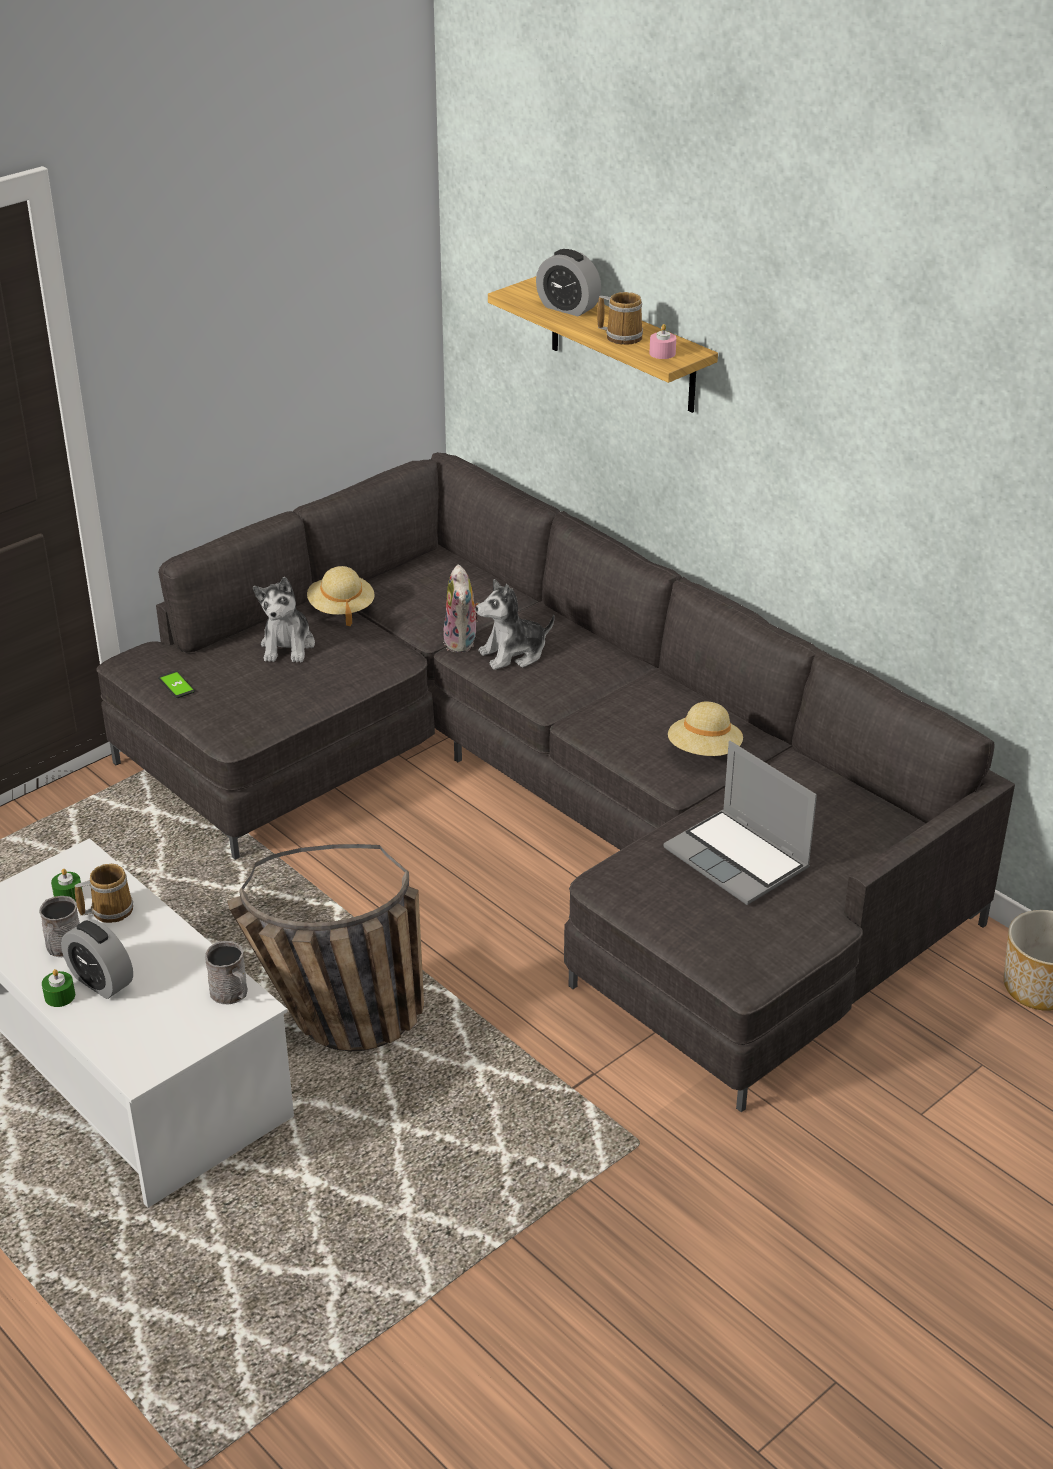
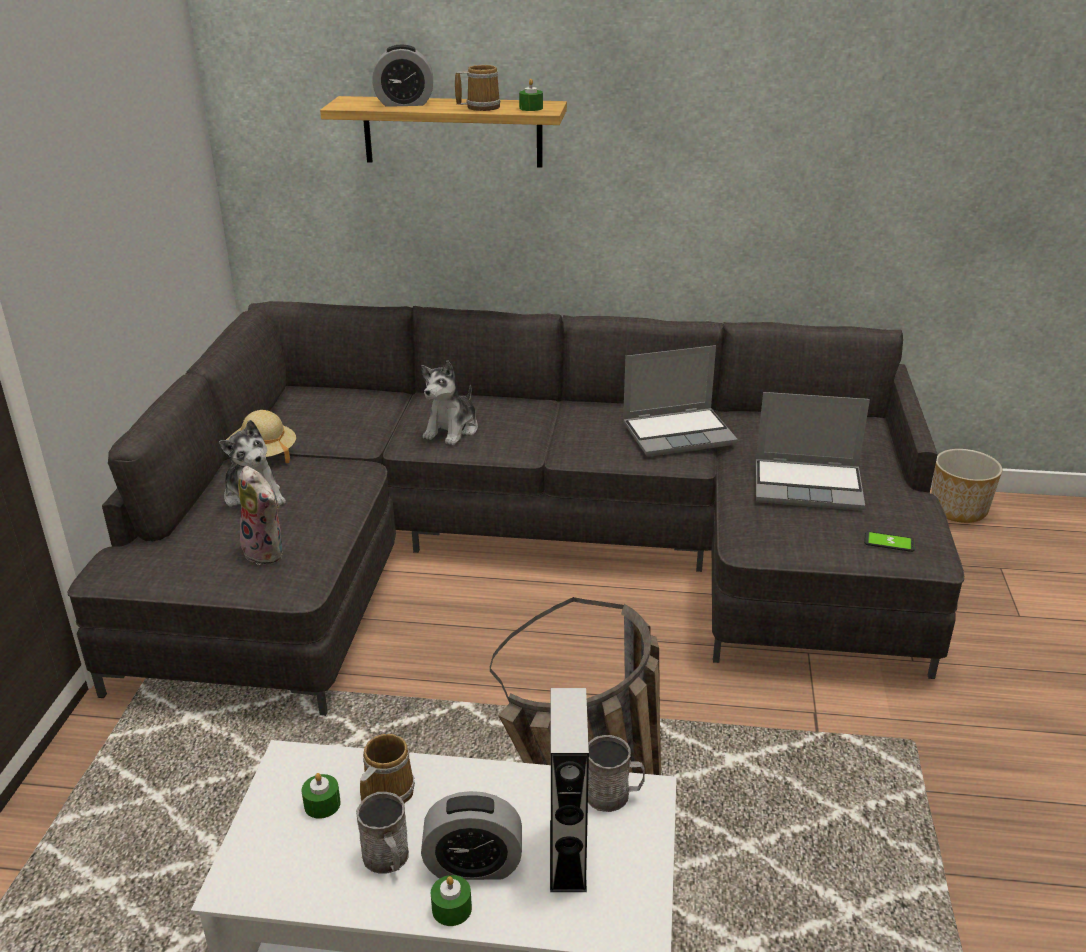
camera: 40 degrees left, 5 degrees down
(157, 1009) = (567, 855): none -> grey speaker
(176, 685) = (186, 569): phone -> phone (889, 542)
(463, 643) = (399, 439): plush toy -> plush toy (267, 552)
(662, 353) = (531, 108): pink candle -> green candle
(704, 751) = (679, 433): beige hat -> laptop

